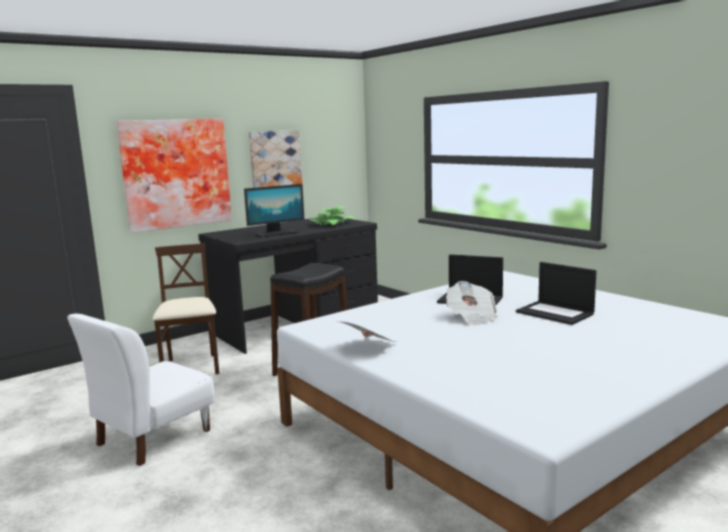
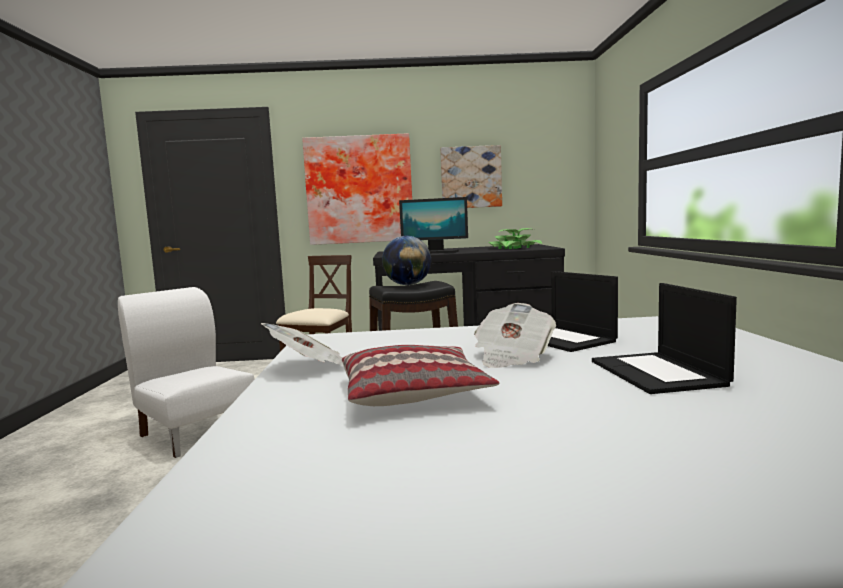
camera: 35 degrees right, 5 degrees down
(153, 437) = (195, 433): white chair -> white chair turned 60 degrees clockwise
(304, 270) = (407, 285): none -> globe
(471, 348) = (413, 392): none -> pillow

